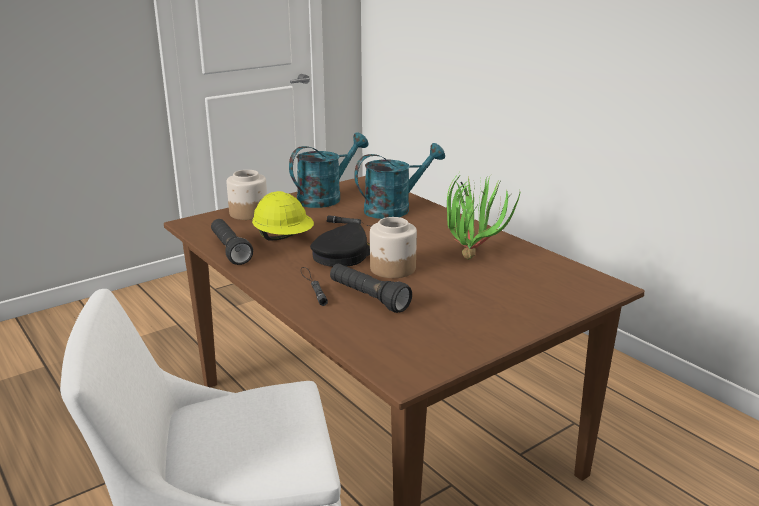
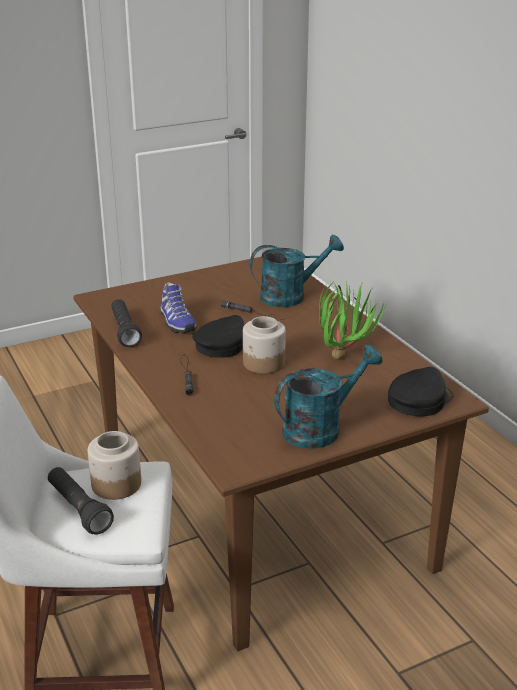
camera: 10 degrees right, 5 degrees up
(248, 213) = (151, 291): jar -> jar (115, 484)
(284, 239) = (176, 322): yellow hard hat -> shoe
(326, 198) = (229, 278): turquoise watering can -> turquoise watering can (320, 428)
(368, 298) = (231, 391): black flashlight -> black flashlight (78, 509)
(571, 289) = (419, 399): none -> black cap

